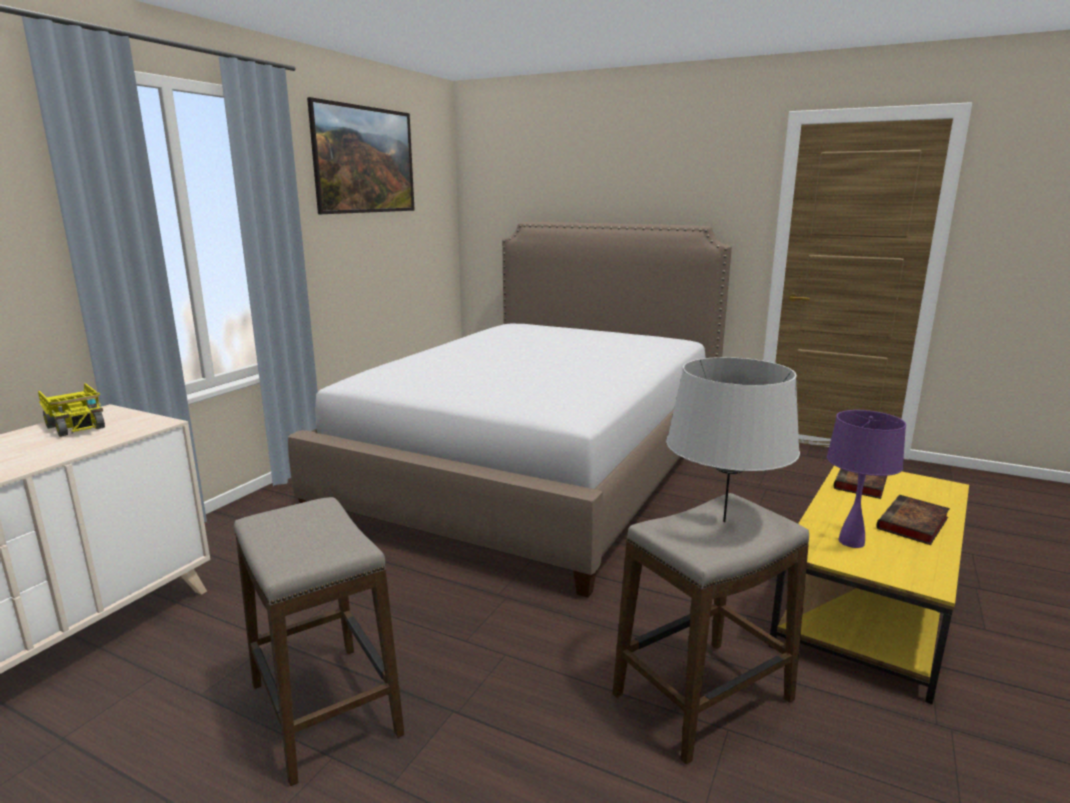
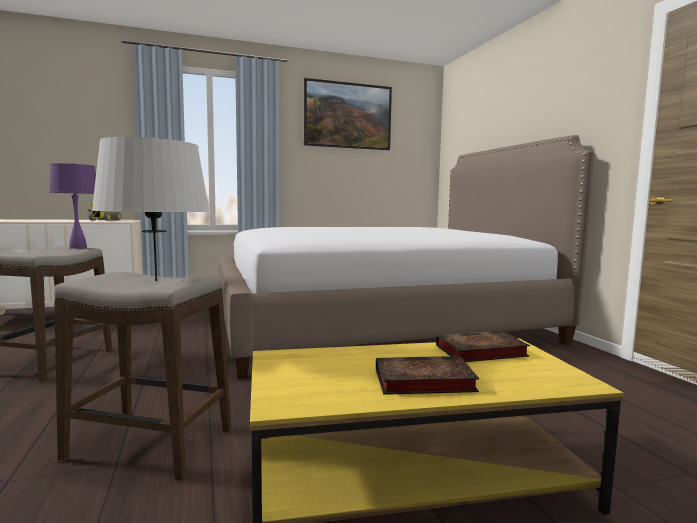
camera: 45 degrees right, 10 degrees down
(850, 542) = (324, 366): purple table lamp -> purple table lamp (78, 247)

